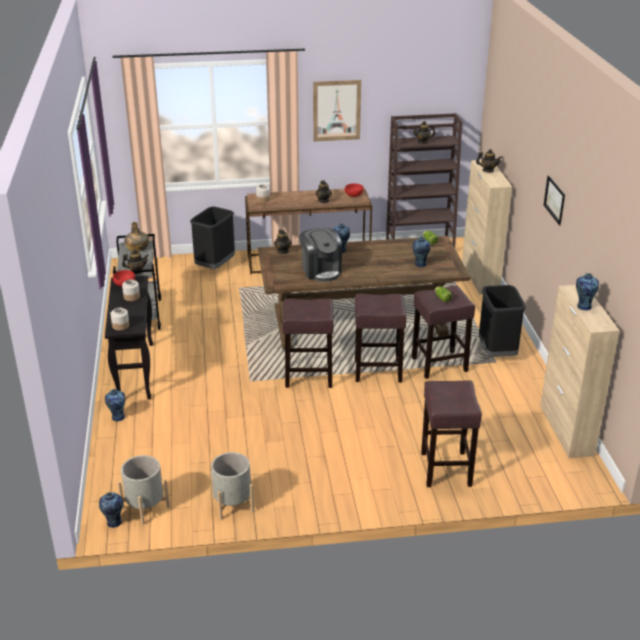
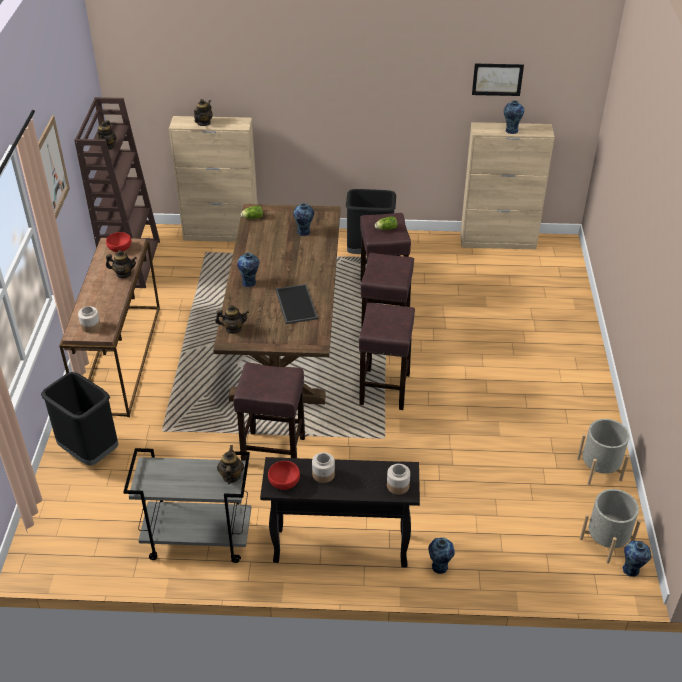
camera: 80 degrees left, 10 degrees up
(137, 248) = (158, 475): green bottle -> none
(321, 270) = (295, 304): coffee machine -> tray
(445, 468) = (547, 319): brown stool -> brown stool (272, 451)
(554, 200) = (365, 85): picture -> picture (497, 79)

